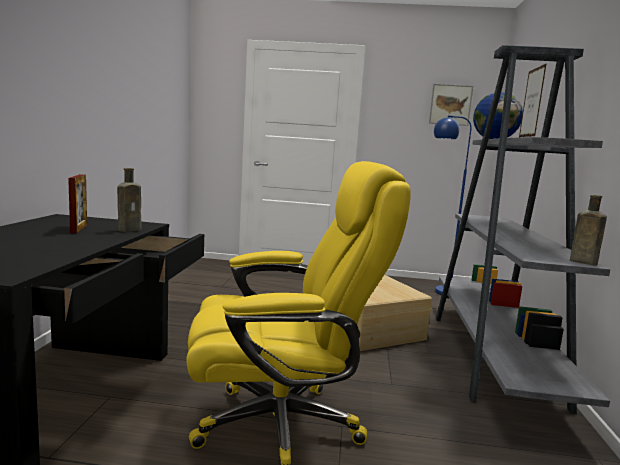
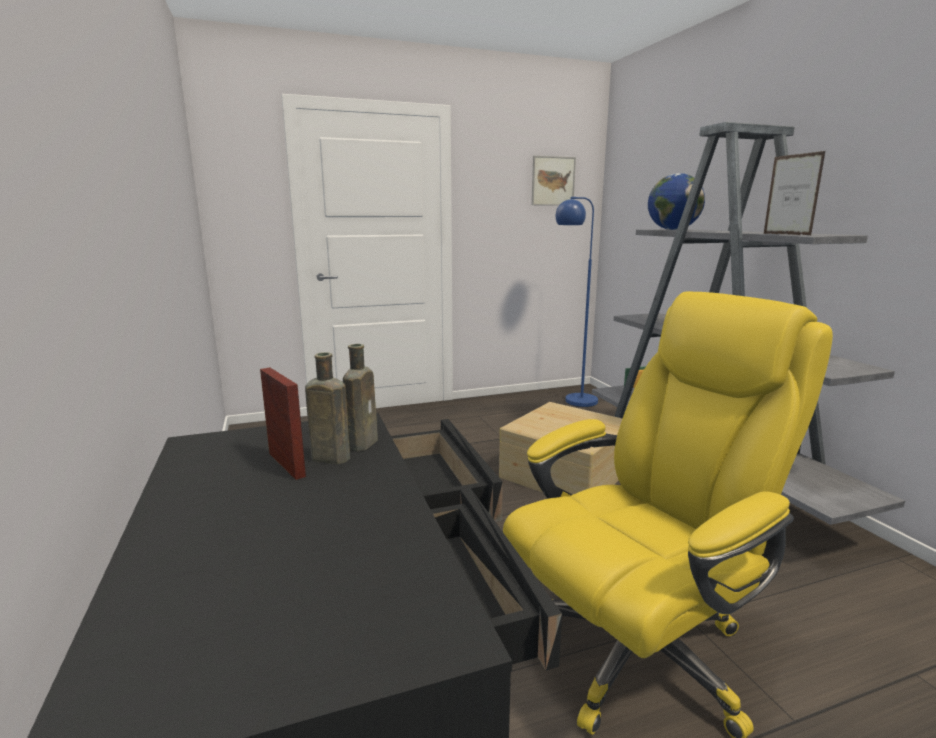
camera: 25 degrees left, 5 degrees up
(581, 262) = (860, 367): brown bottle -> brown bottle (328, 458)

